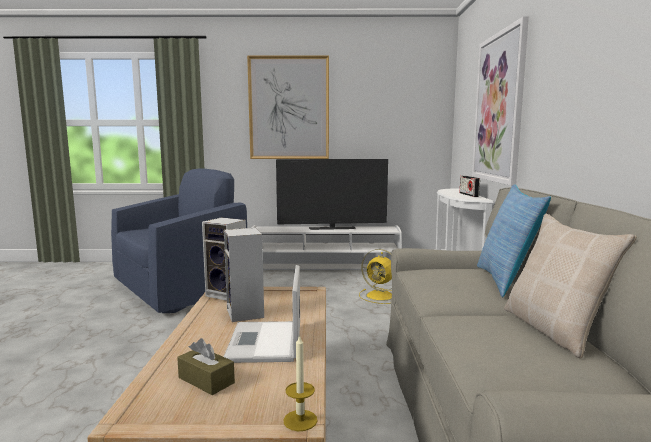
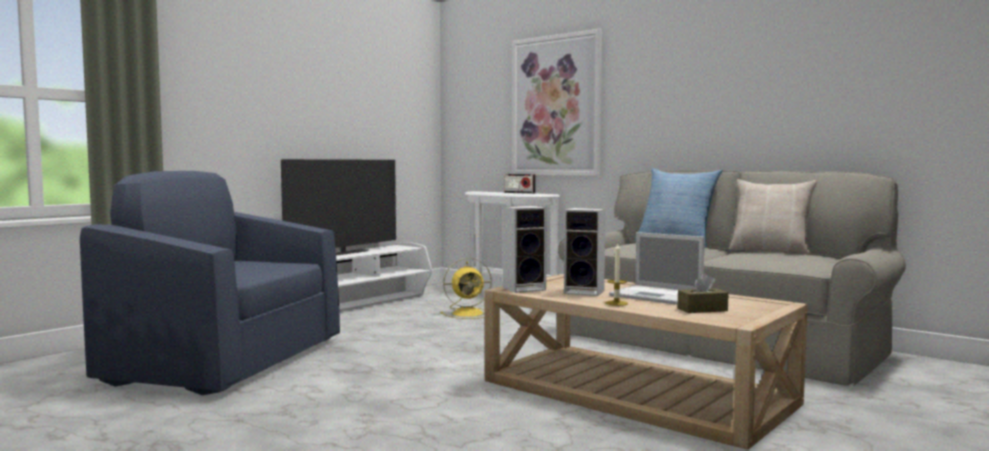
camera: 50 degrees left, 5 degrees down
(179, 289) = (228, 360): blue armchair -> blue armchair turned 75 degrees counterclockwise
(289, 108) = (275, 88): picture -> none
(300, 420) = (785, 303): candle -> candle (616, 303)

